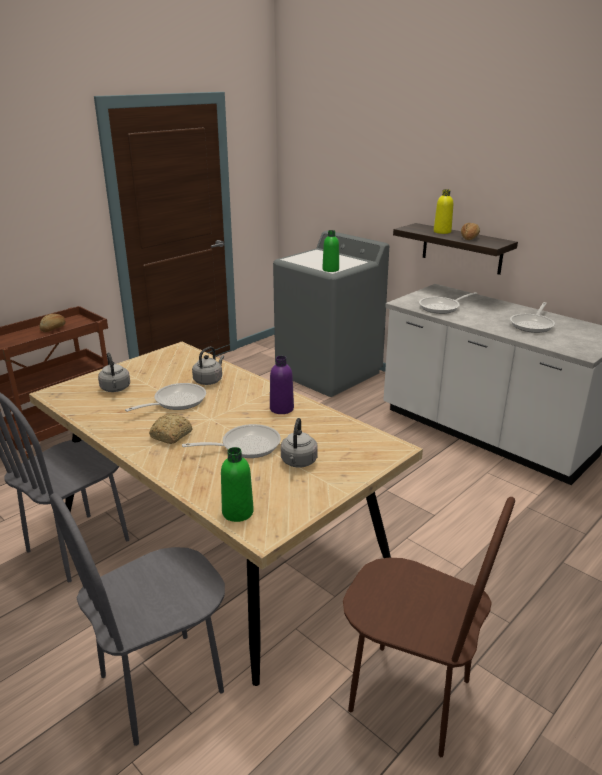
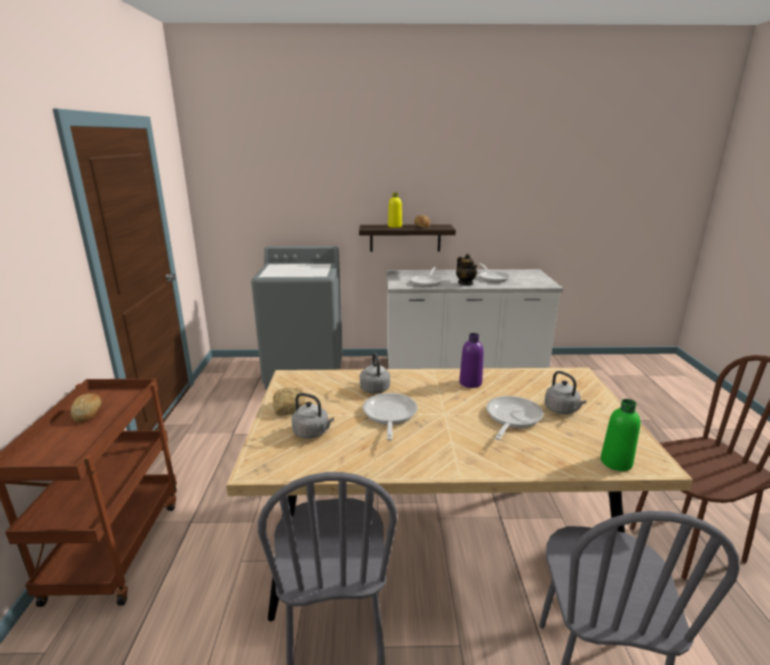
camera: 45 degrees left, 5 degrees down
(170, 436) = (450, 442): bread -> bread (289, 408)
(330, 269) = (319, 274): green bottle -> none
(481, 321) = (465, 283): none -> teapot

